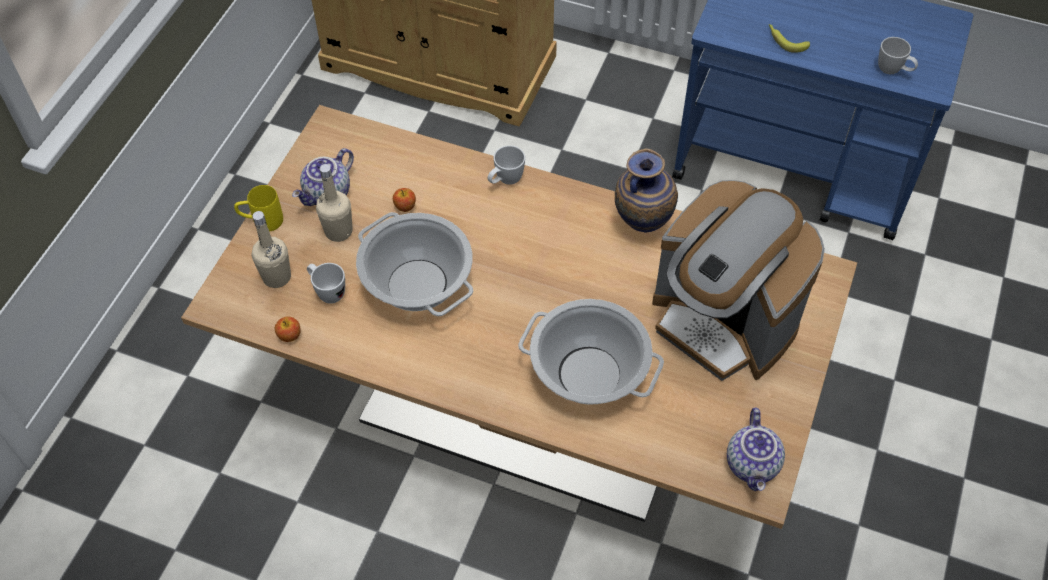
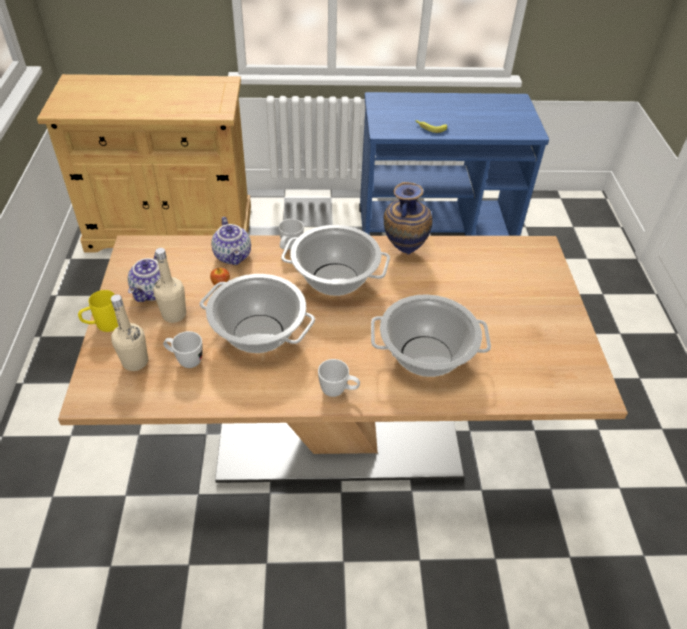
camera: 25 degrees left, 10 degrees down
(289, 335) = (167, 403): apple -> none
(536, 241) = (334, 280): none -> cooking pot
(723, 322) = (497, 294): coffee machine -> none
(753, 465) = (580, 379): teapot -> teapot (233, 256)
(893, 71) = (504, 130): white mug -> white mug (338, 391)

